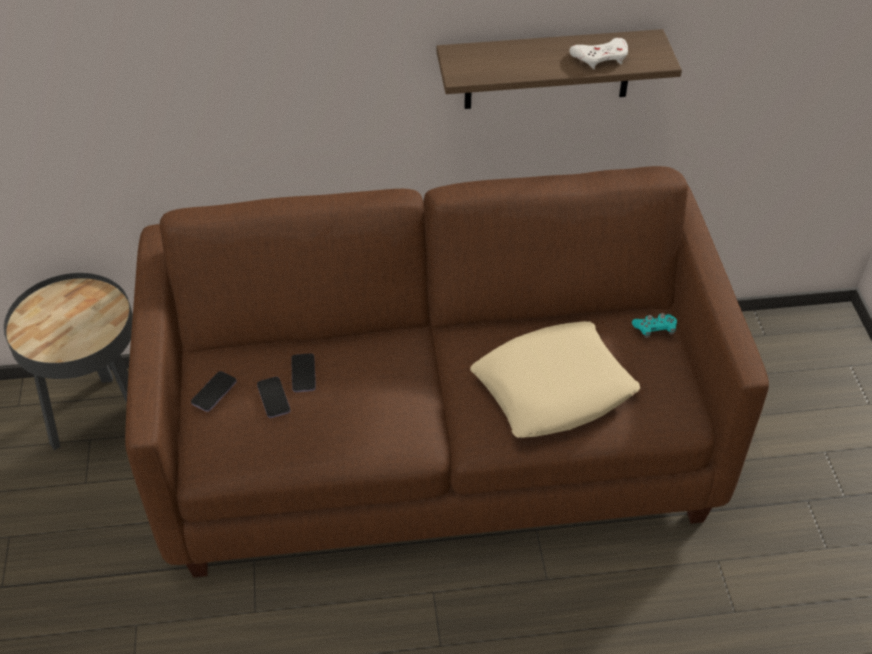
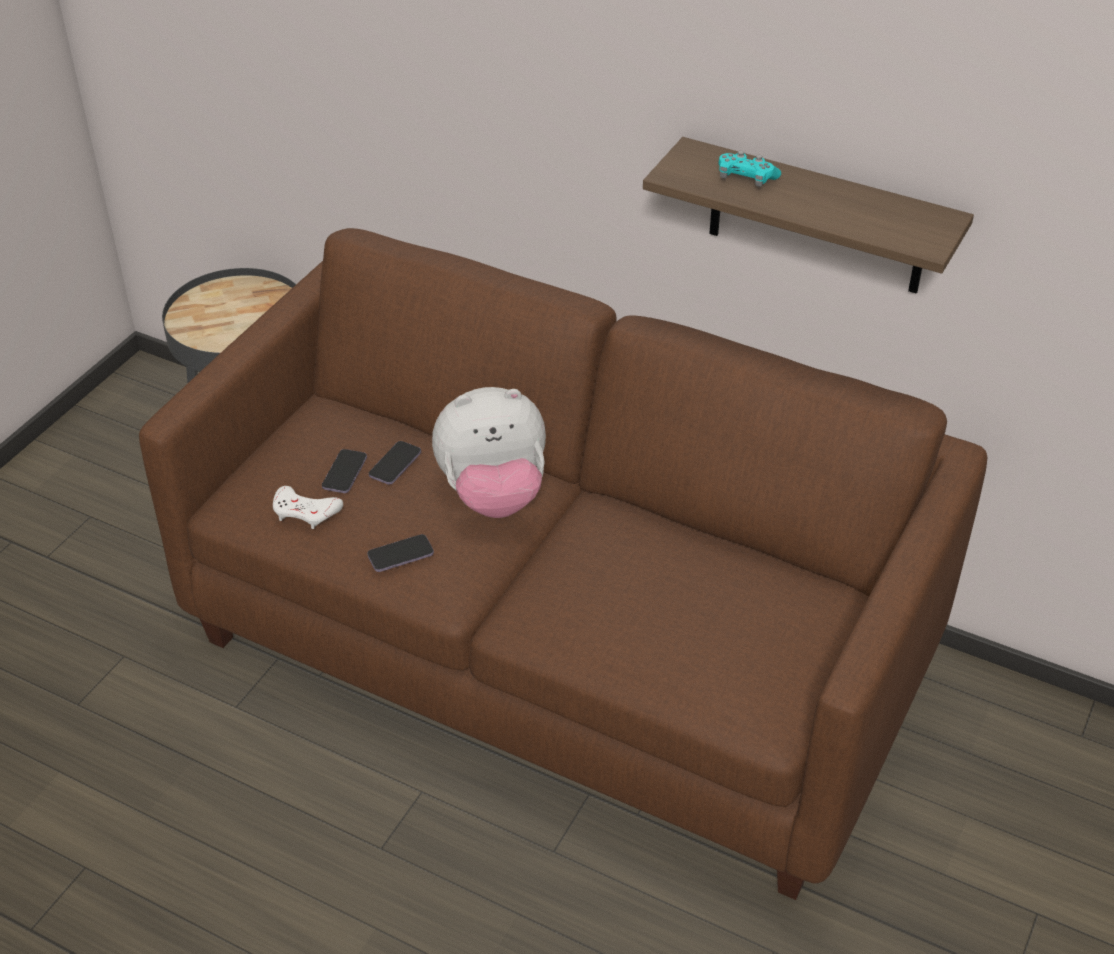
camera: 35 degrees right, 5 degrees down
(214, 392) = (297, 440): phone -> phone (400, 555)
(389, 361) = (493, 495): none -> plush toy
(553, 387) = (644, 609): beige pillow -> none
(601, 57) = (857, 215): white game controller -> white game controller (305, 511)
(654, 329) = (827, 609): turquoise game controller -> turquoise game controller (746, 178)

